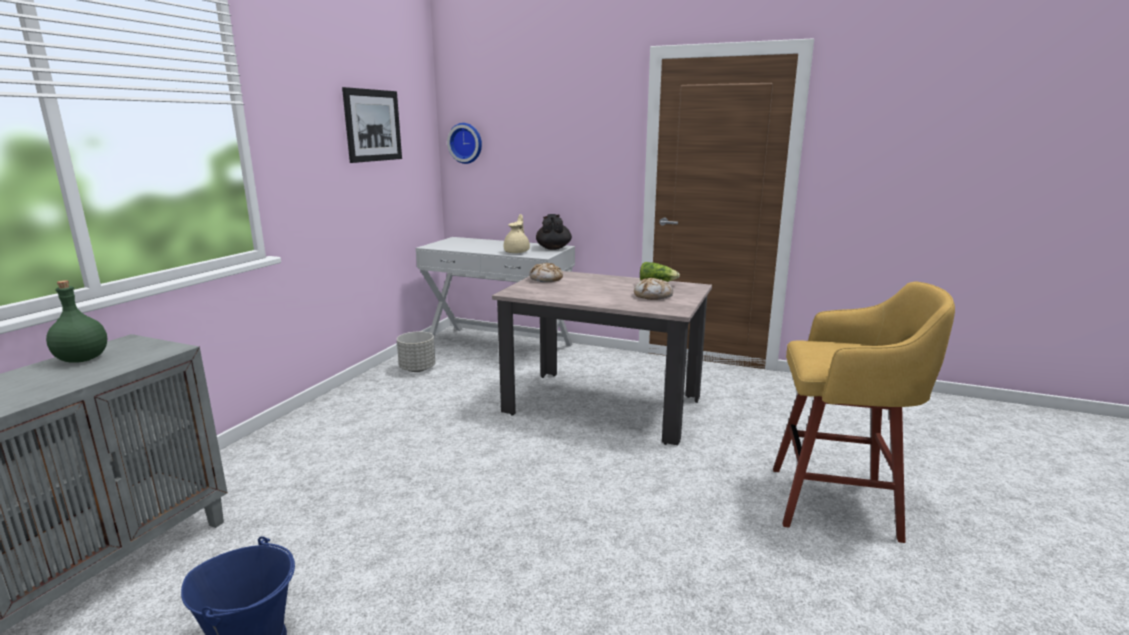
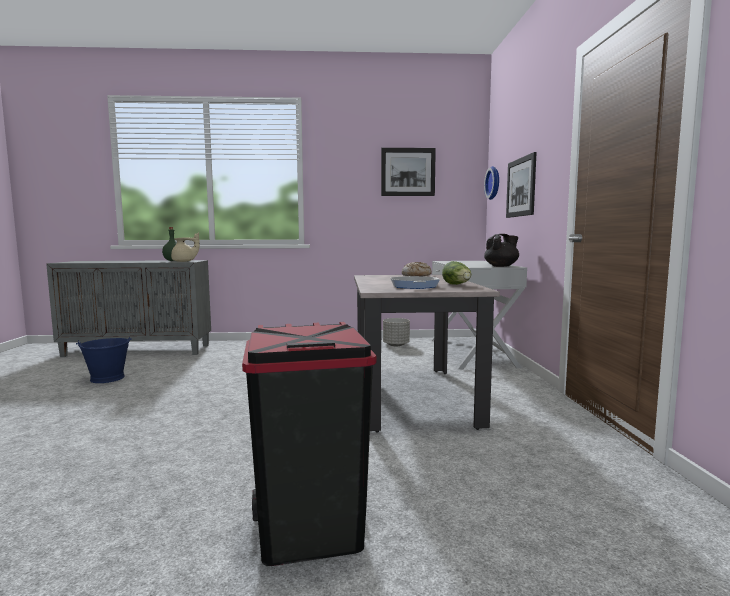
camera: 65 degrees right, 10 degrees down
(517, 252) = (467, 265): beige teapot -> beige teapot (184, 261)
(542, 159) = (521, 187): none -> picture
(653, 296) = (414, 286): bread -> frying pan
(838, 503) = (310, 531): yellow stool -> black trash can

